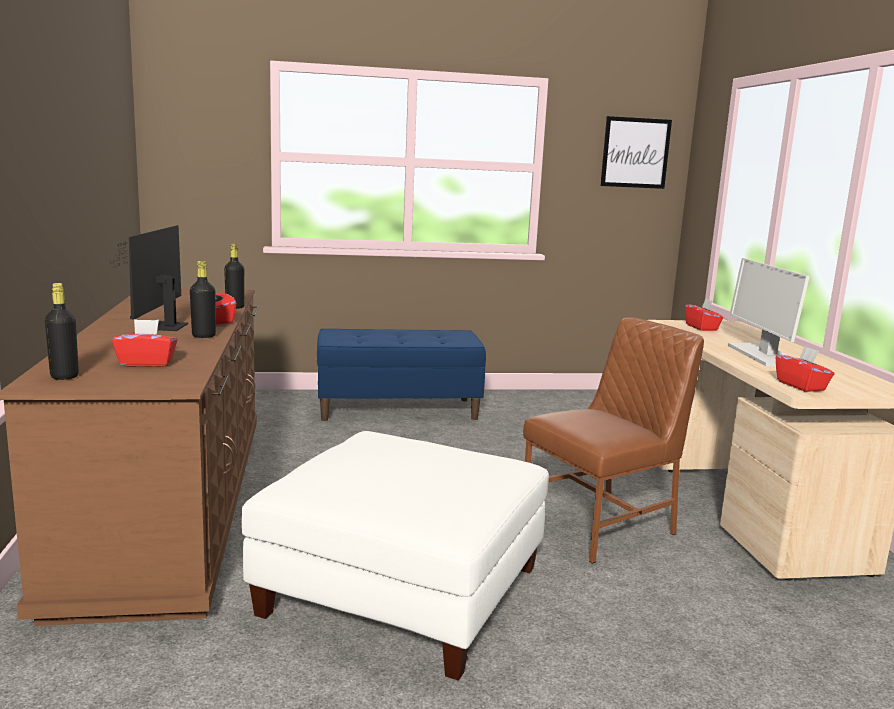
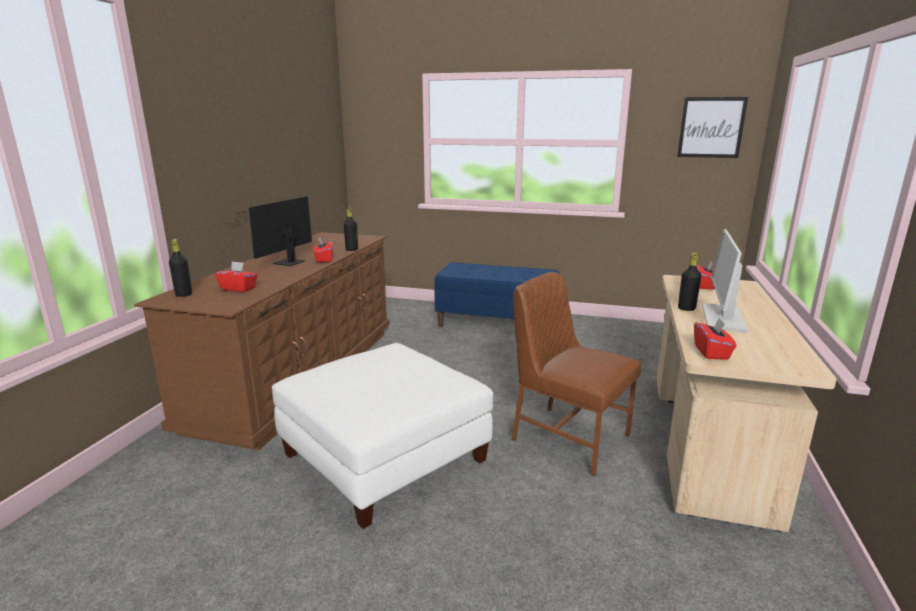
camera: 25 degrees right, 5 degrees up
(204, 336) = (299, 271): black bottle -> black bottle (686, 308)
(601, 525) = (568, 437): brown chair -> brown chair turned 135 degrees counterclockwise

